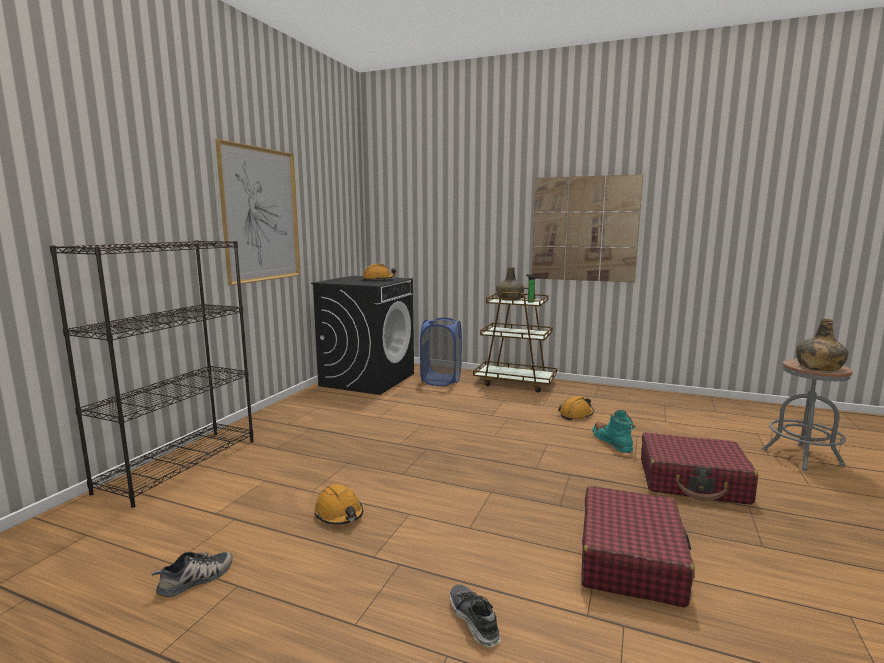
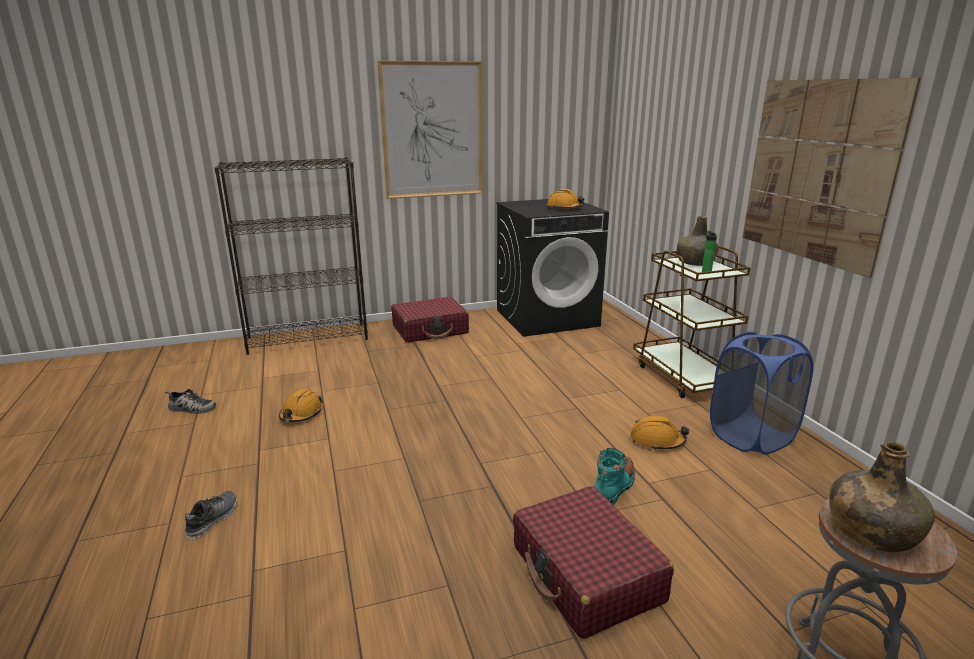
camera: 50 degrees right, 10 degrees up
(441, 380) = (610, 343): blue laundry basket -> blue laundry basket (751, 437)
(630, 559) = (360, 571): red suitcase -> red suitcase (430, 330)

